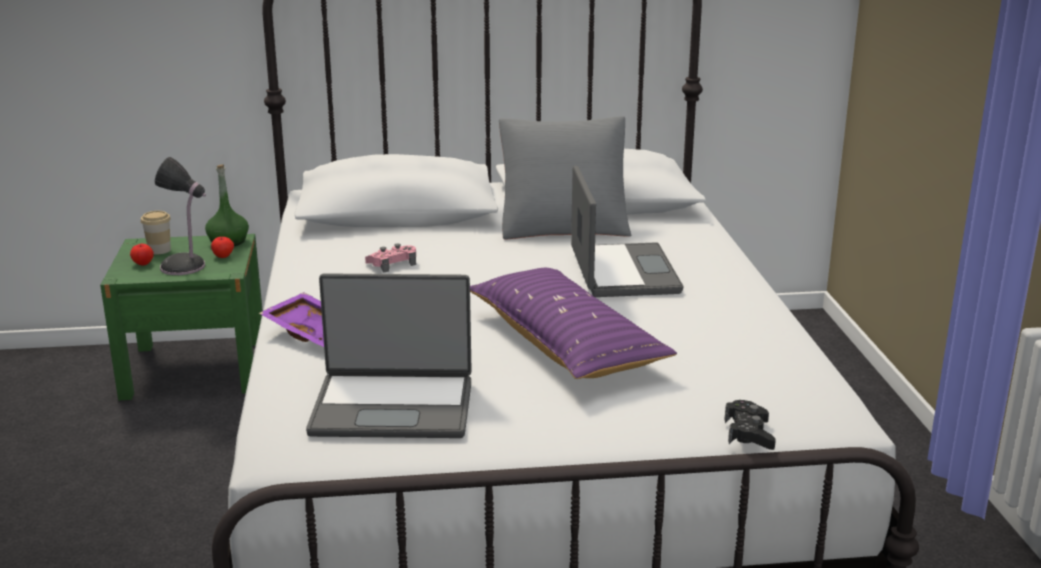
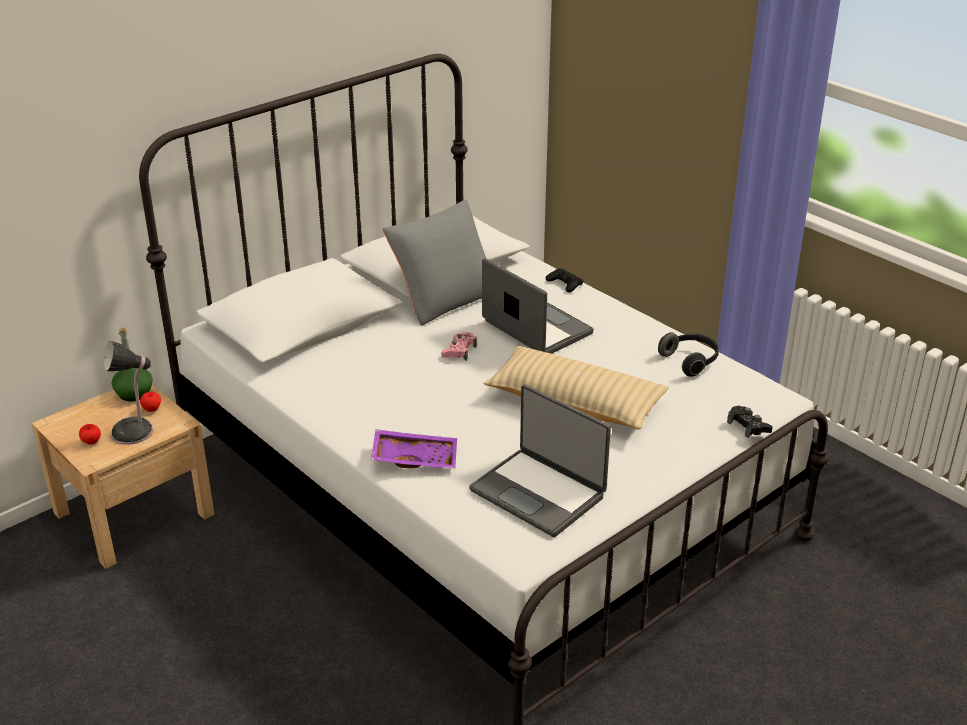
camera: 35 degrees left, 10 degrees up
(159, 250) = (84, 423): cup -> none
(195, 368) = (134, 514): green nightstand -> beige nightstand
(392, 264) = (374, 377): pink game controller -> pink game controller (459, 351)
(393, 407) = (539, 492): laptop -> laptop turned 75 degrees clockwise
(565, 344) = (575, 402): purple pillow -> beige pillow
(715, 246) = (564, 284): none -> black game controller
(768, 351) = (690, 361): none -> headphones

